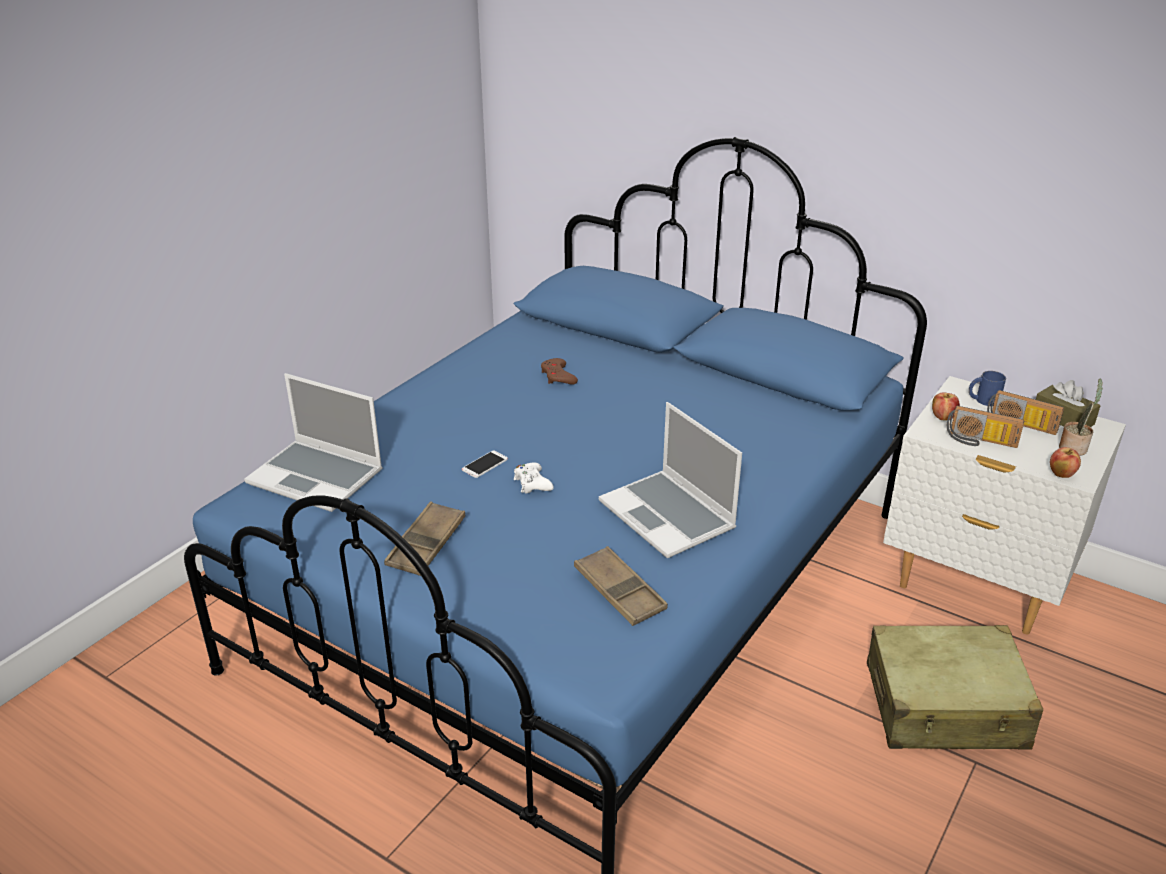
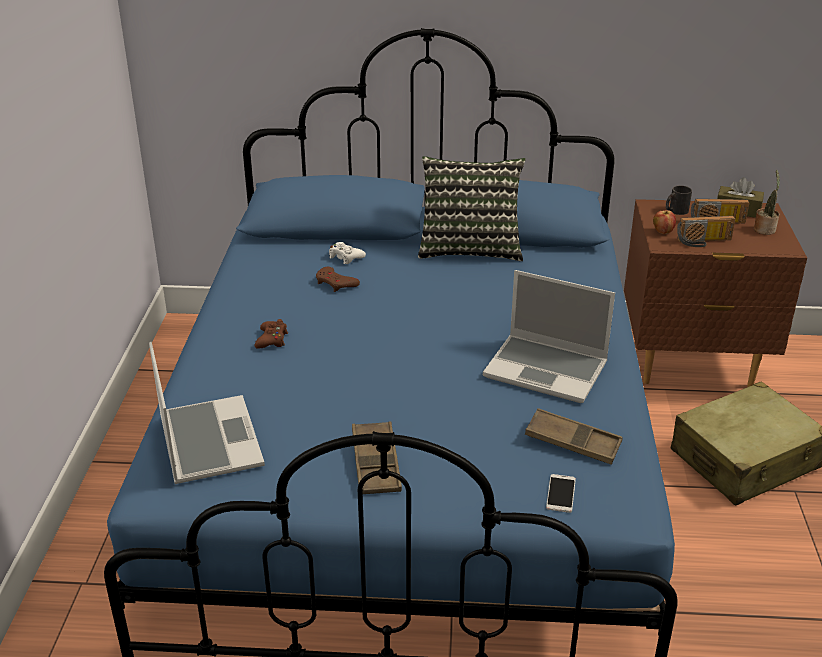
camera: 30 degrees left, 0 degrees up
(318, 477) = (208, 441): laptop -> laptop turned 105 degrees counterclockwise
(453, 409) = (272, 340): none -> brown game controller
(484, 464) = (353, 378): phone -> phone (560, 493)
(532, 483) = (411, 381): white game controller -> white game controller (345, 257)
(718, 378) = (470, 248): none -> pillow
(975, 585) = (692, 364): white nightstand -> brown nightstand
(983, 400) = (675, 211): blue mug -> black mug
(1061, 474) = (775, 250): apple -> none

